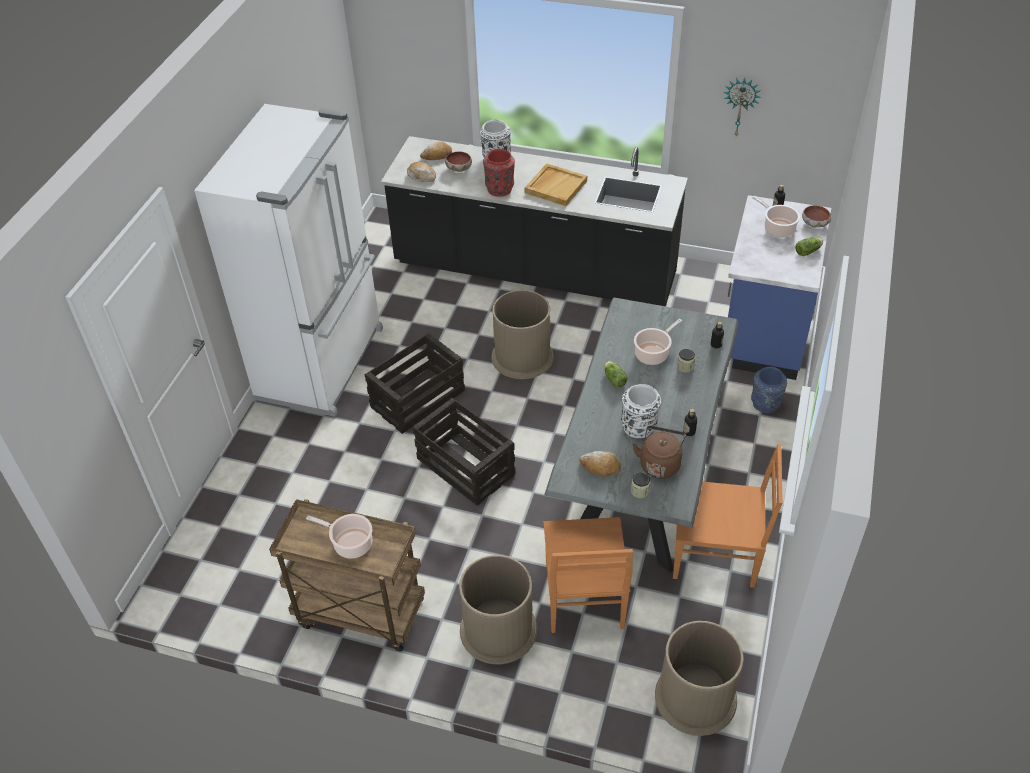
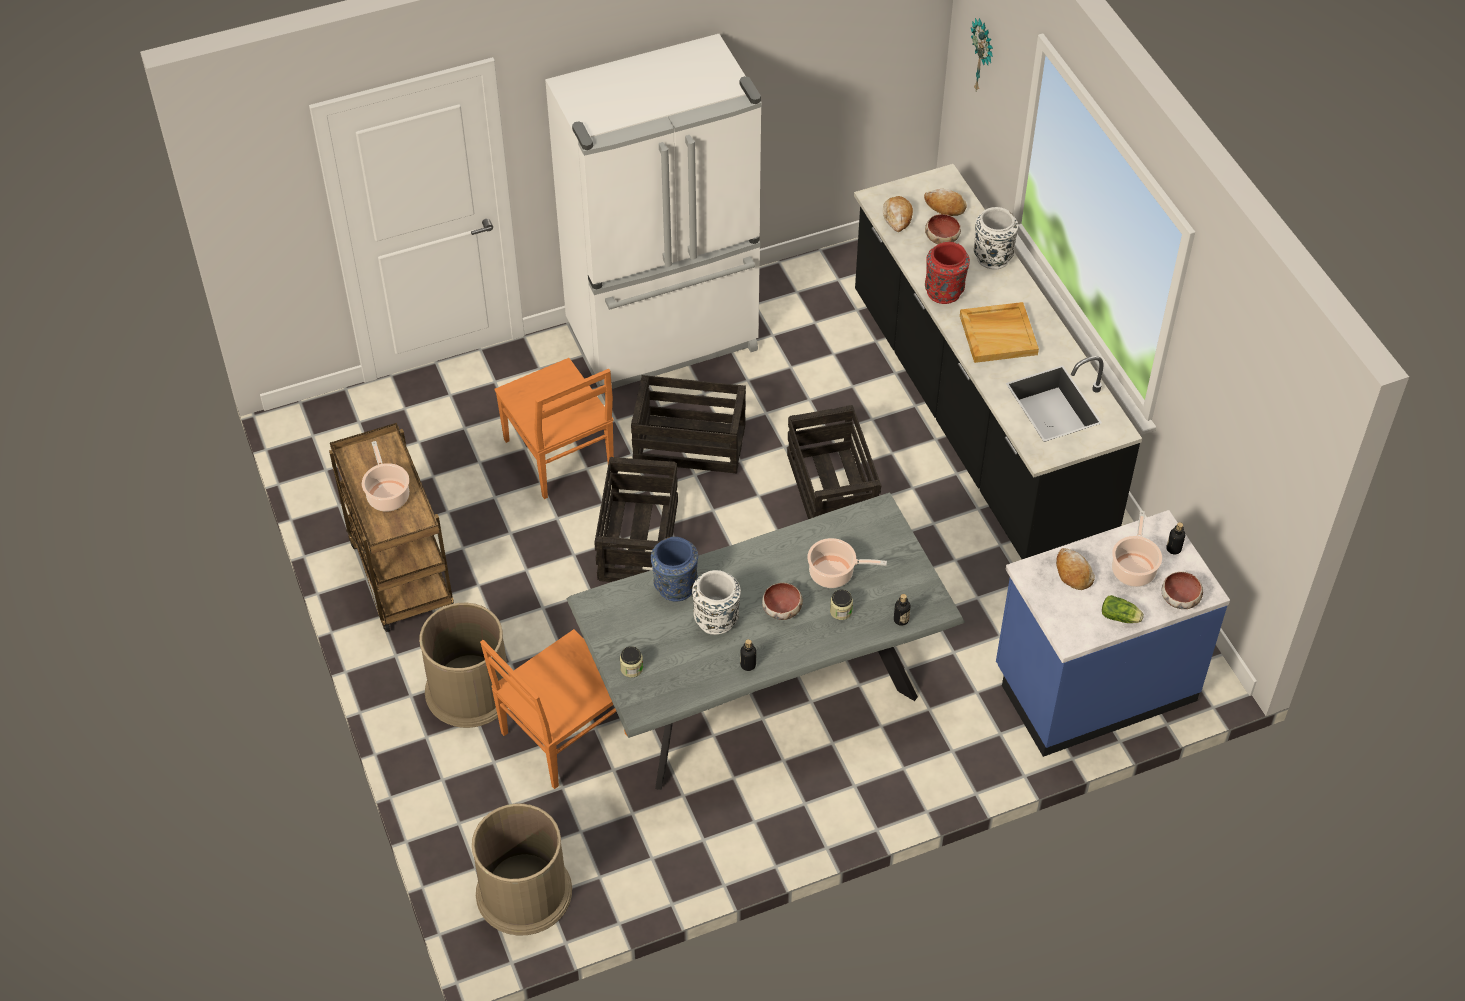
camera: 50 degrees right, 5 degrees up
(522, 356) = (832, 490): brown trash can -> crate
(600, 467) = (635, 619): bread -> bread (1073, 573)
(614, 379) = (765, 562): lettuce -> none
(659, 392) = (782, 610): none -> bowl
(659, 464) = (682, 664): brown kettle -> none
(717, 554) = (714, 816): orange chair -> orange chair (559, 456)
(740, 106) = (1216, 398): wall clock -> wall clock (983, 56)
(765, 404) = (974, 747): blue vase -> blue vase (675, 587)

